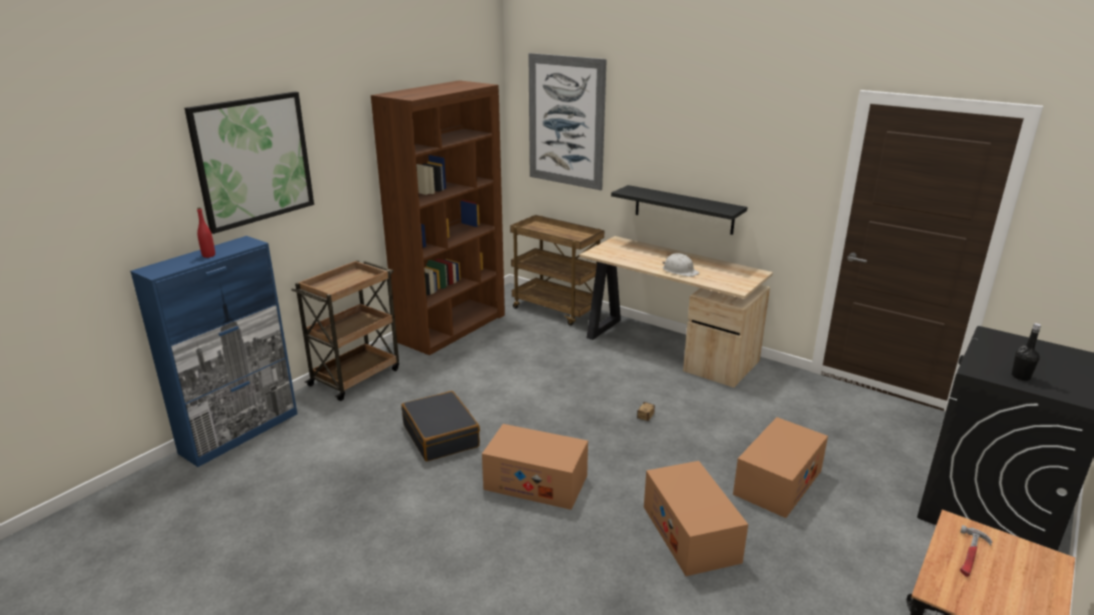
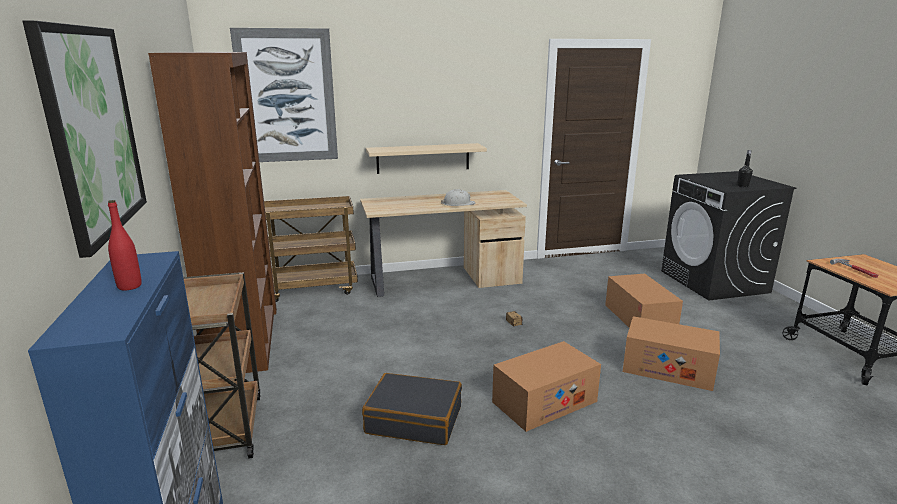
camera: 50 degrees left, 5 degrees down
(683, 209) = (423, 158): black shelf -> beige shelf

